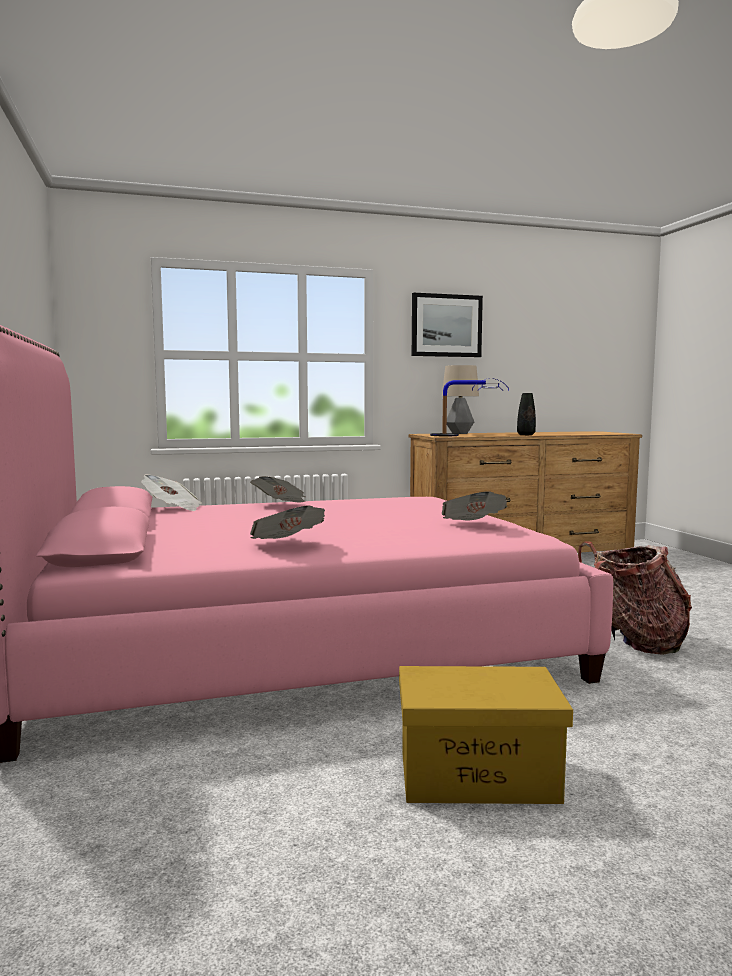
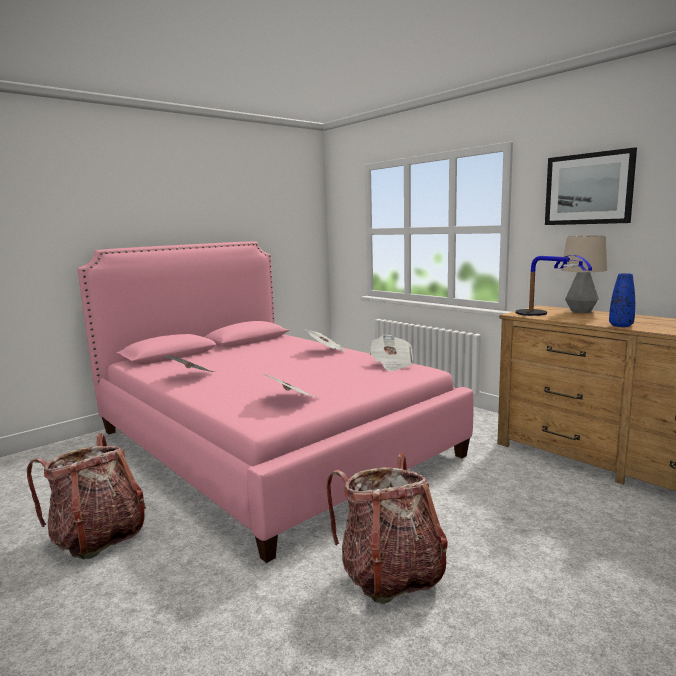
camera: 65 degrees right, 5 degrees up
(173, 508) = (288, 339): newspaper -> newspaper (391, 365)
(476, 776) = (98, 536): yellow storage box -> backpack
(526, 435) = (621, 325): black vase -> blue vase

